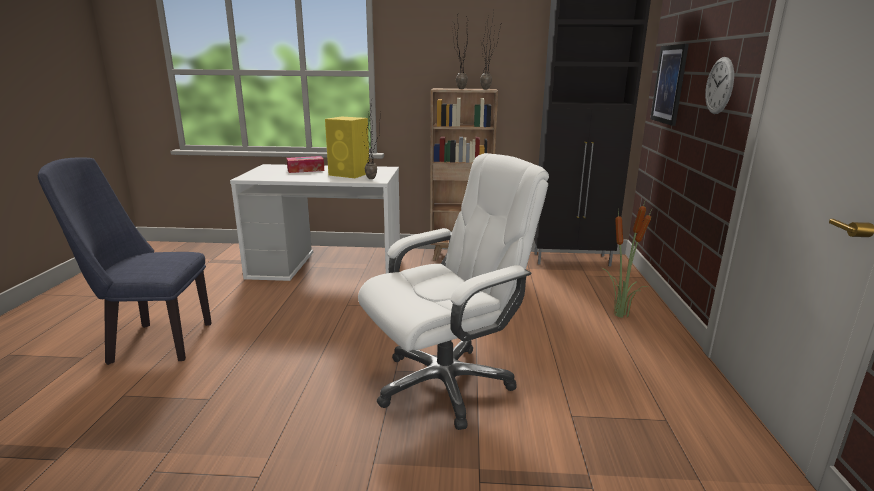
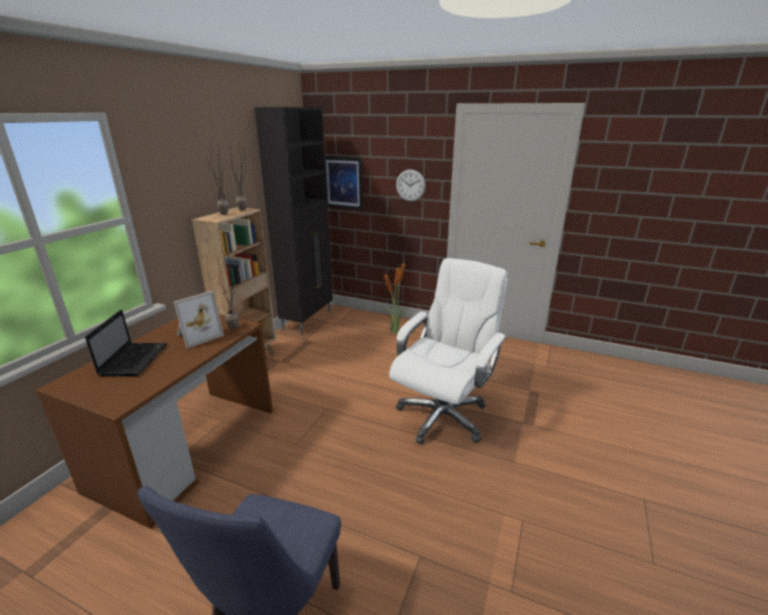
camera: 70 degrees left, 5 degrees up
(305, 170) = (134, 359): tissue box -> laptop
(327, 266) = (187, 447): white desk -> brown desk
(350, 174) = (198, 335): yellow speaker -> picture frame
(445, 383) = (442, 415): white office chair -> white office chair turned 45 degrees clockwise

